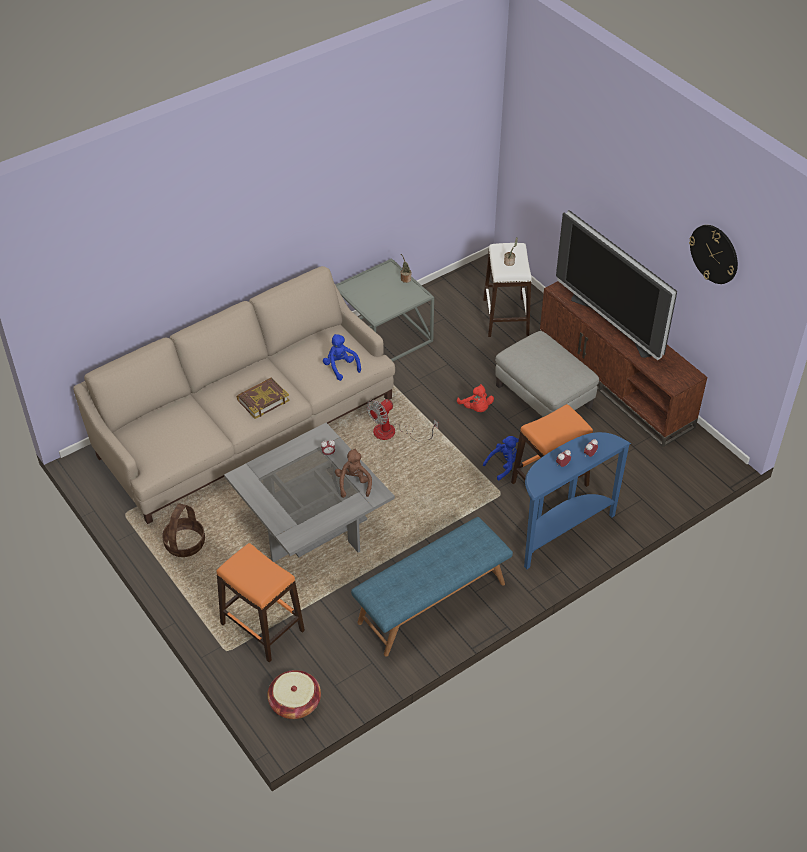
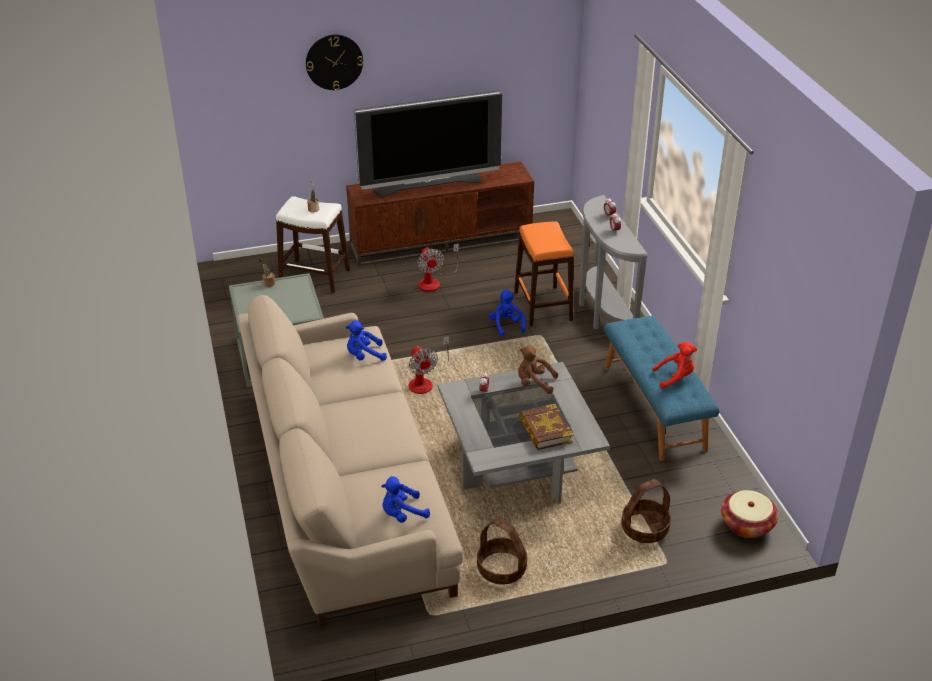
camera: 70 degrees left, 10 degrees down
(159, 445) = (402, 514): none -> blue plush toy
(262, 627) = (644, 529): orange stool -> basket
(263, 400) = (382, 417): book -> book (545, 431)
(476, 408) = (424, 323): red plush toy -> red plush toy (675, 377)
(544, 396) = (434, 281): grey ottoman -> fan
(561, 532) = (602, 314): blue console table -> grey console table
(714, 254) = (496, 46): wall clock -> wall clock (334, 62)

